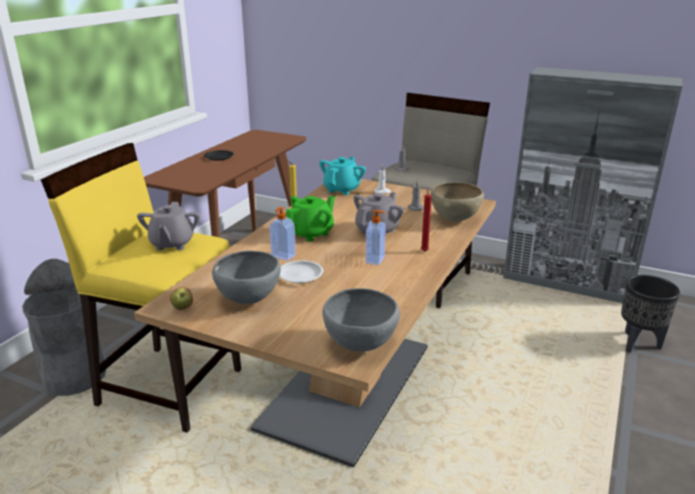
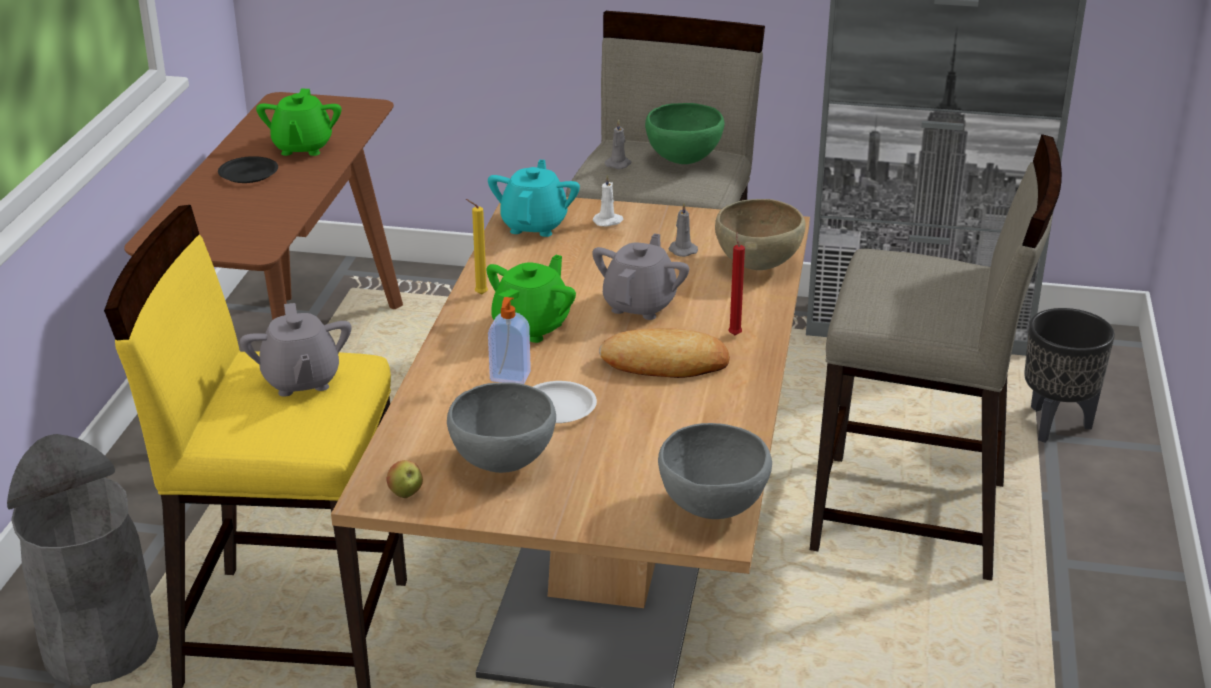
camera: 15 degrees left, 5 degrees up
(251, 150) = (302, 147): none -> green teapot
(376, 260) = (665, 363): soap dispenser -> bread
(437, 171) = (684, 161): none -> green bowl
(536, 383) = (911, 518): none -> beige stool

